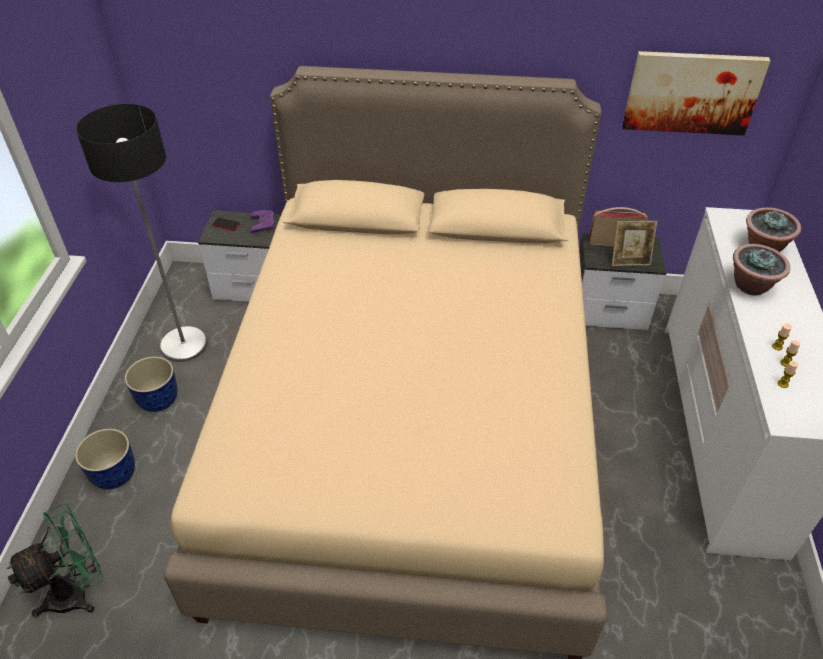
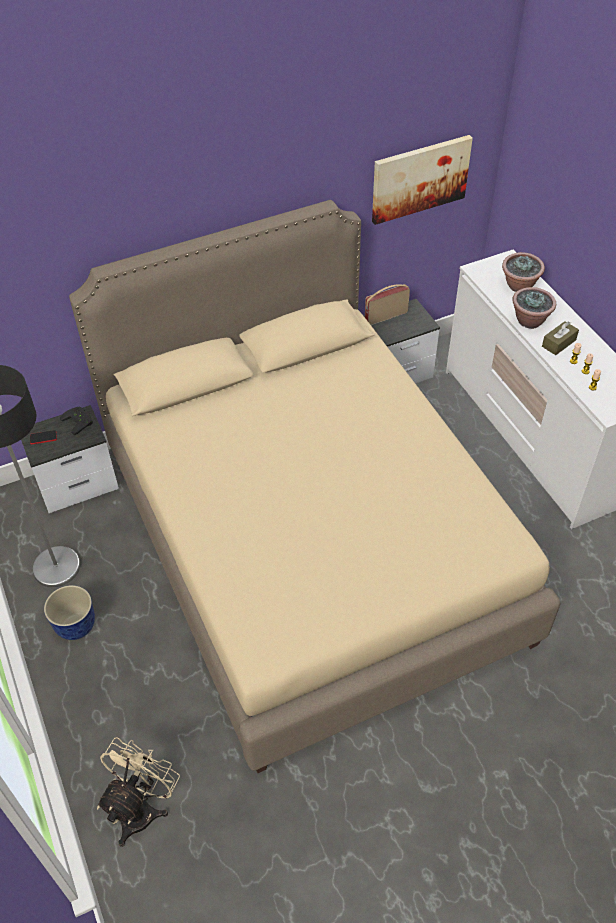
camera: 30 degrees left, 5 degrees up
(78, 591) = (142, 807): green fan -> beige fan
(114, 476) = (91, 707): planter -> none
(265, 223) = (79, 421): purple game controller -> black game controller
(629, 261) = (407, 328): picture frame -> none
(771, 321) = (558, 343): none -> brown tissue box

